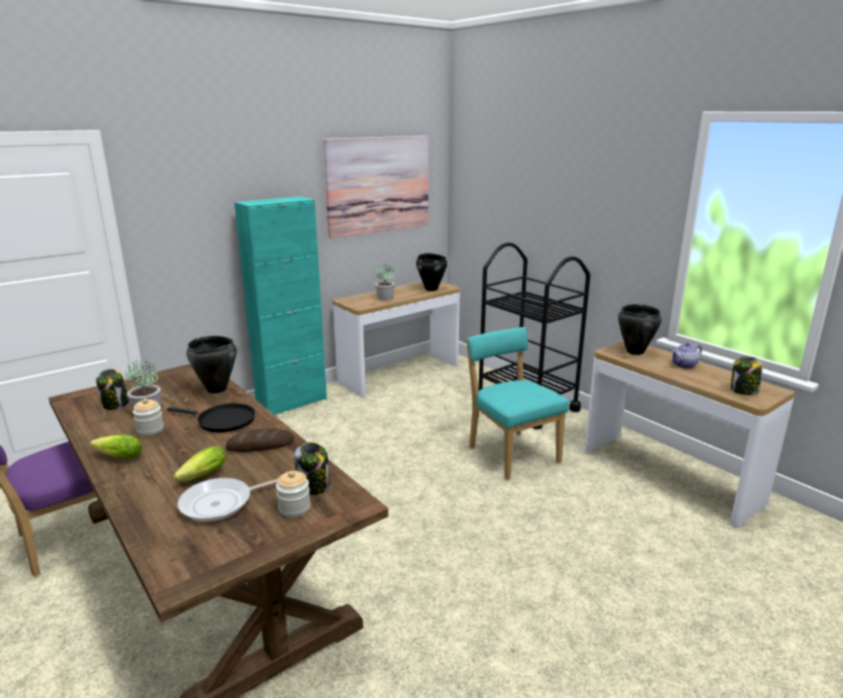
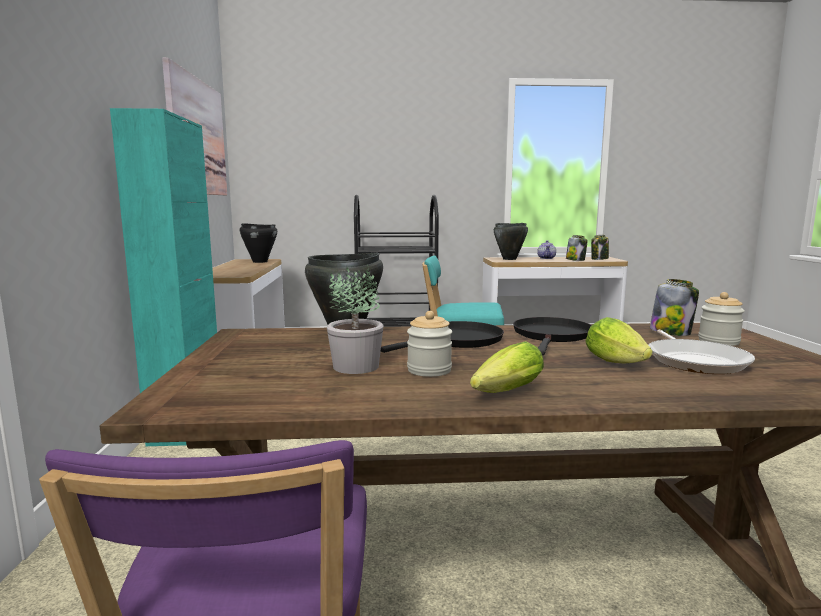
camera: 55 degrees left, 10 degrees down
(116, 404) = (279, 380): jar -> jar (575, 260)
(260, 445) = (552, 336): bread -> black frying pan
(385, 298) = (241, 269): potted plant -> none

